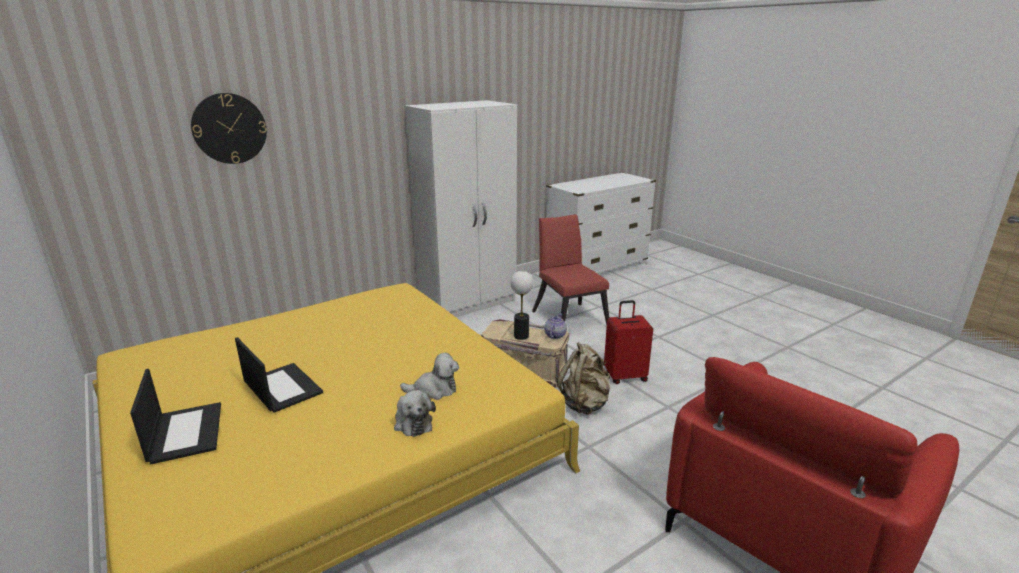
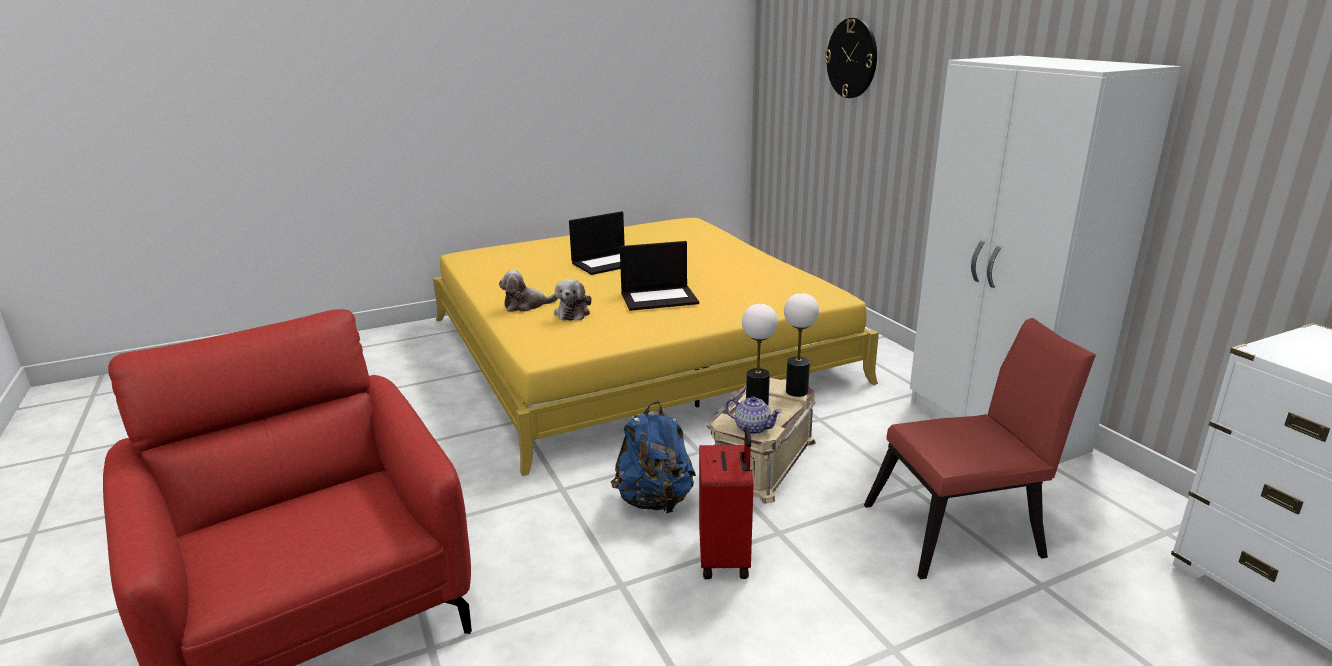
camera: 100 degrees right, 0 degrees up
(185, 432) = (565, 247): laptop -> laptop (660, 298)
(502, 323) = (796, 391): none -> table lamp
(585, 404) = (655, 501): beige backpack -> blue backpack

